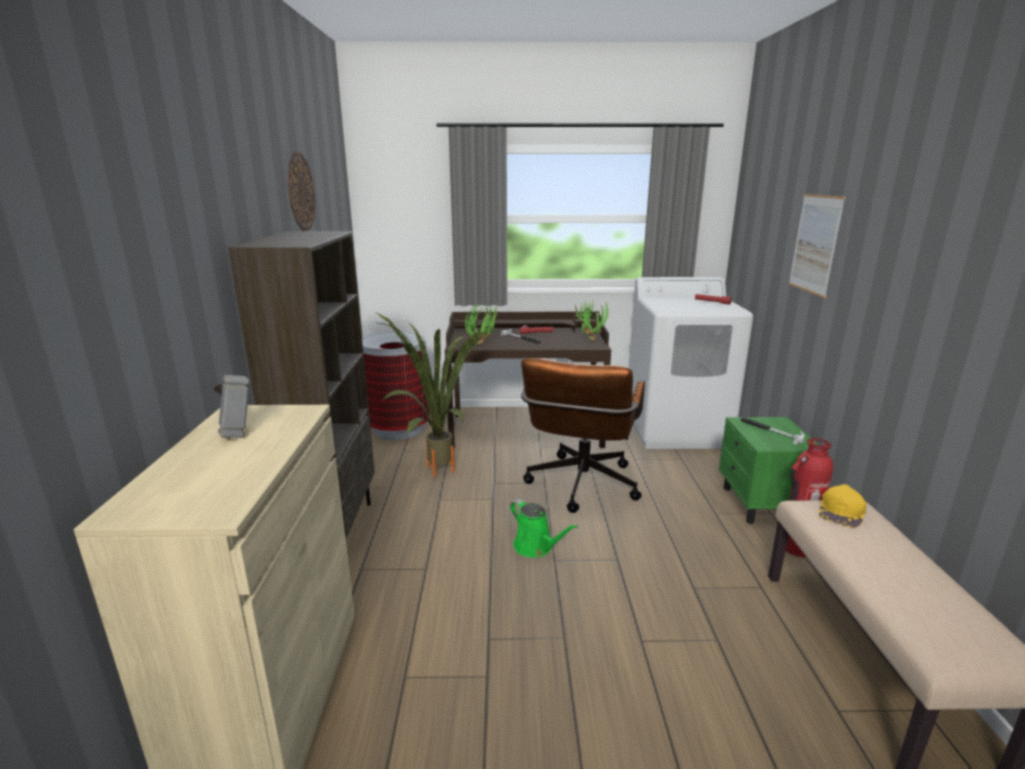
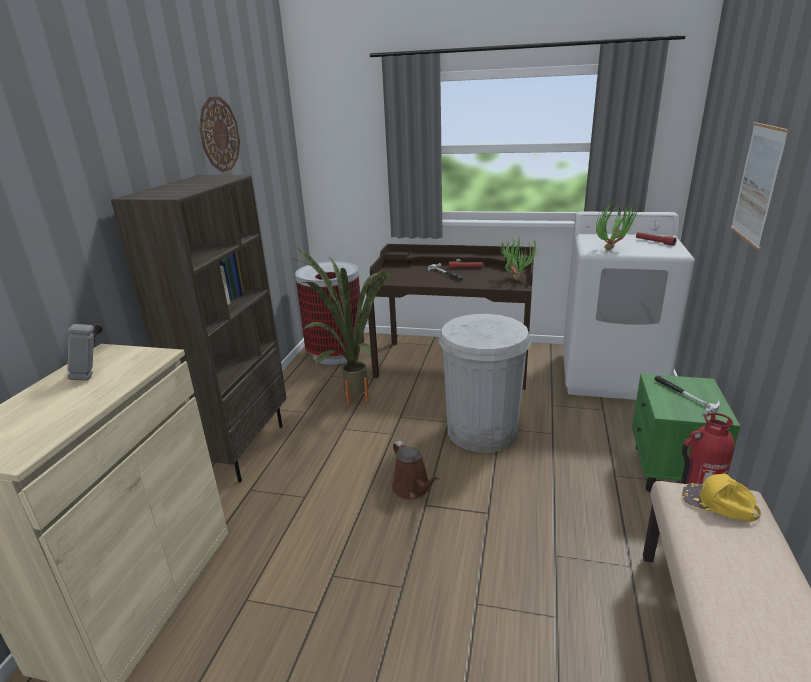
camera: 15 degrees right, 5 degrees up
(484, 344) = (406, 279): potted plant -> potted plant (613, 249)
(536, 547) = (413, 489): green watering can -> brown watering can
(580, 488) = (482, 431): brown office chair -> white trash can
(842, 511) = (719, 504): yellow cap -> yellow cap turned 75 degrees clockwise

